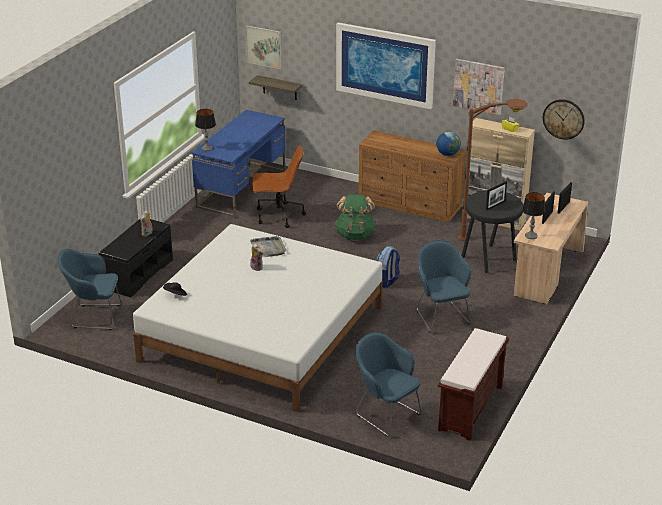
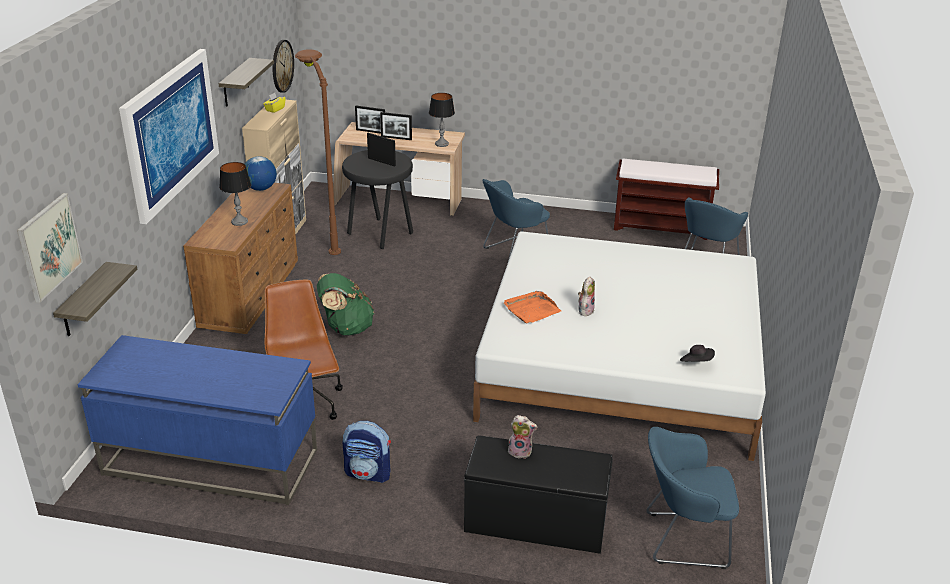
camera: 105 degrees left, 0 degrees up
(93, 317) = (681, 538): blue armchair -> blue armchair turned 105 degrees clockwise
(207, 148) = (260, 397): table lamp -> table lamp (239, 222)
(268, 248) = (531, 309): grey tray -> orange tray
(387, 281) = (456, 292): backpack -> backpack (368, 473)
(478, 86) = (235, 83): picture -> shelf

